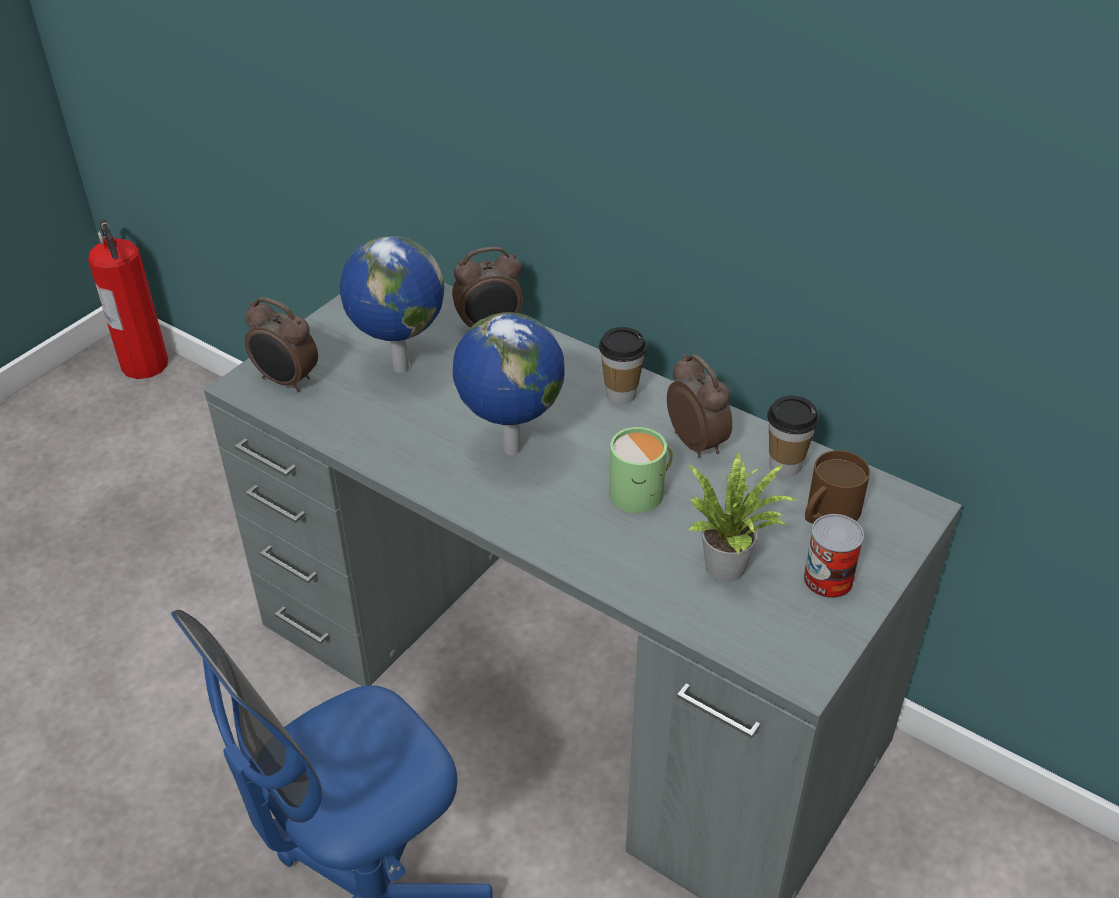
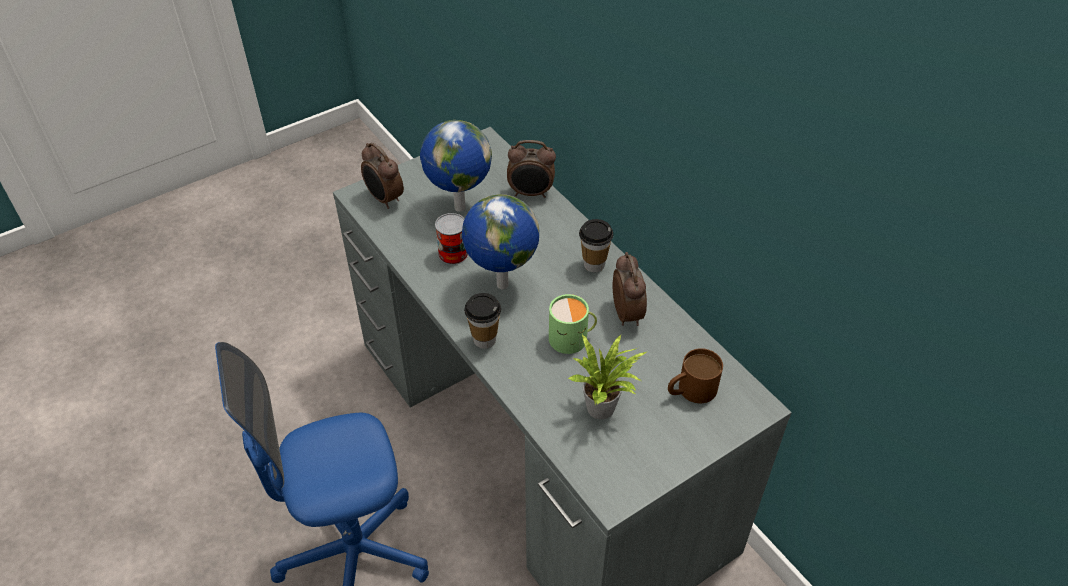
camera: 20 degrees right, 5 degrees up
(144, 363) = (362, 148): fire extinguisher -> none
(785, 465) = (680, 347): cup -> cup (484, 340)
(827, 580) = (664, 438): can -> can (453, 254)

